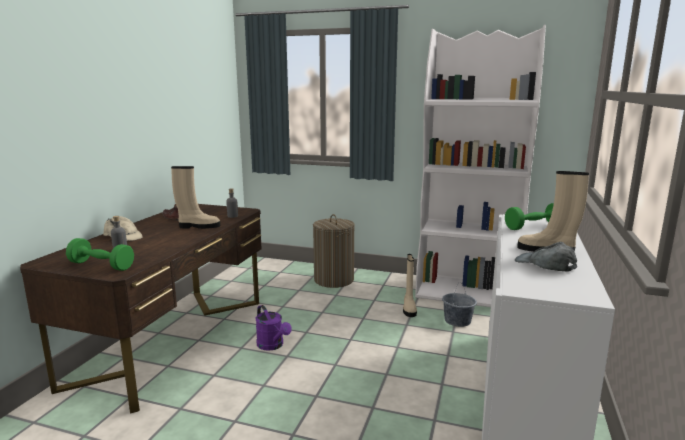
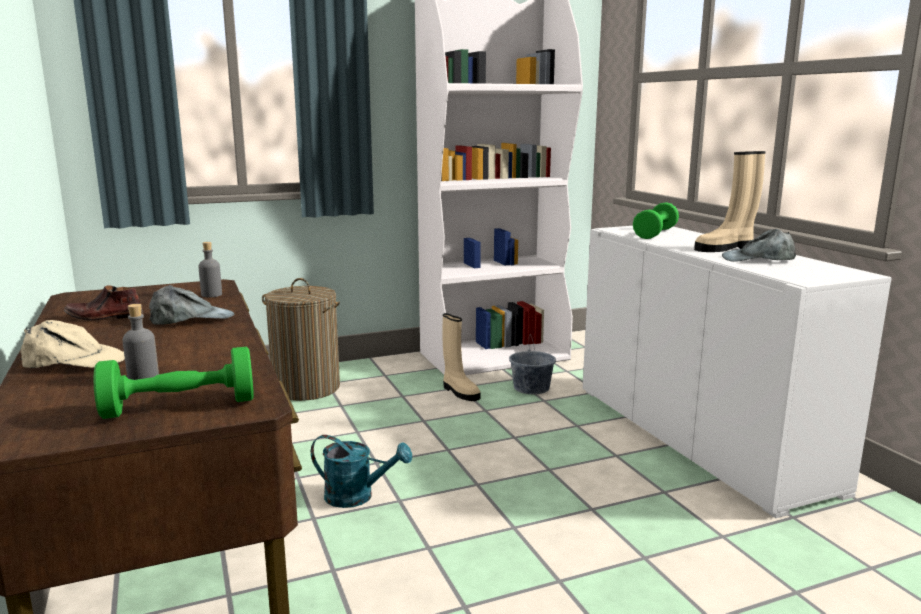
camera: 40 degrees left, 0 degrees up
(198, 226) = (192, 318): beige boot -> grey cap
(272, 345) = (357, 496): purple watering can -> turquoise watering can

